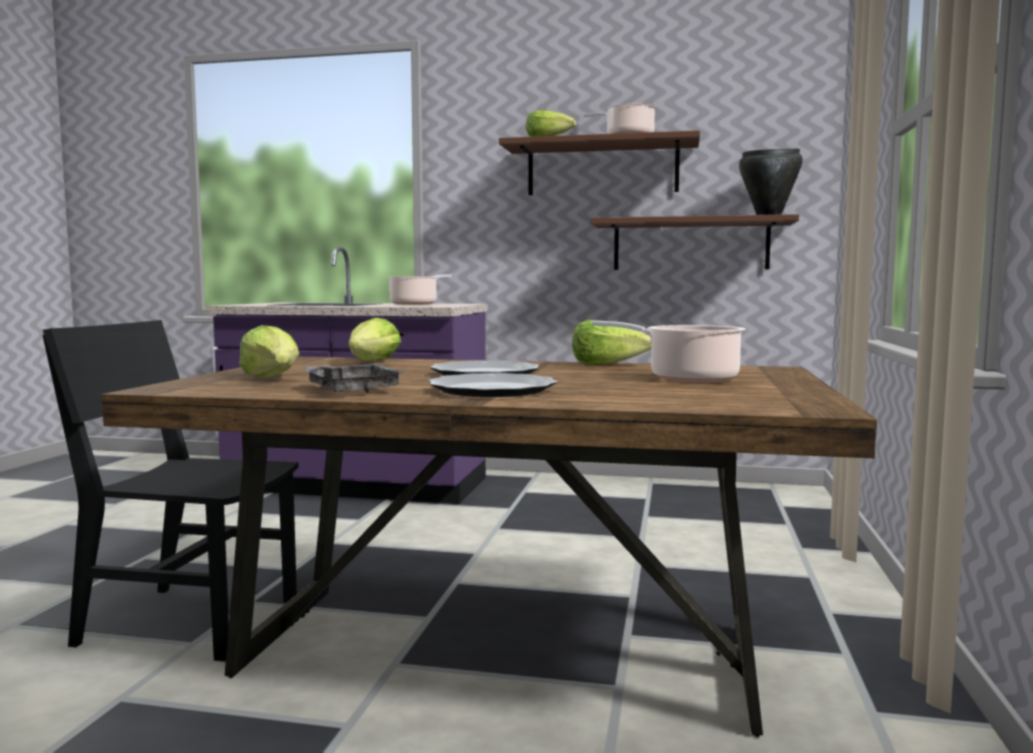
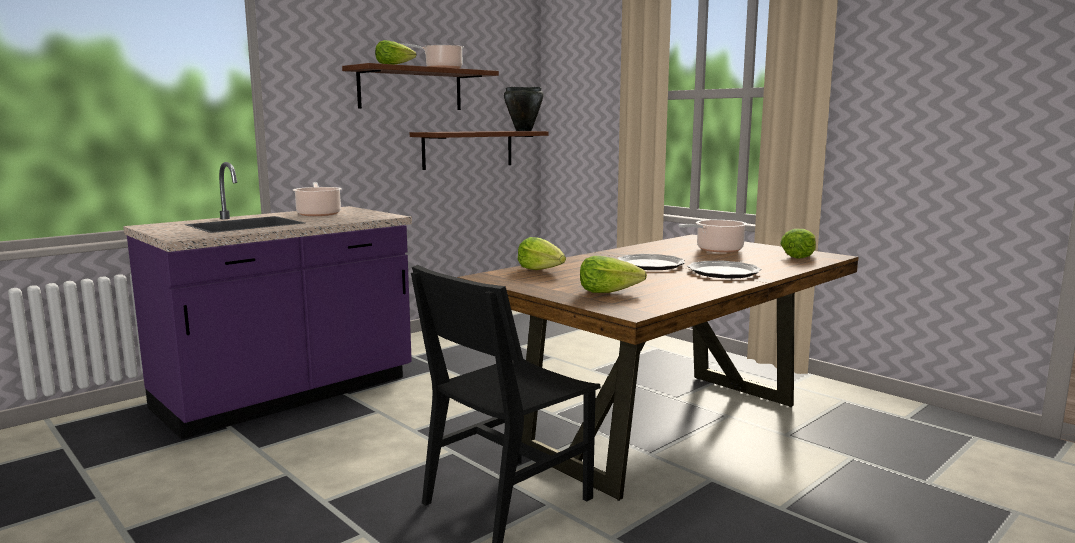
camera: 55 degrees left, 5 degrees up
(351, 390) = (694, 287): grey tray -> none
(607, 364) = (638, 248): lettuce -> lettuce (799, 256)

